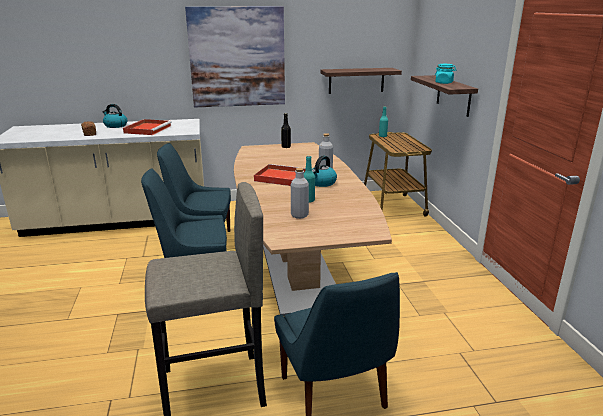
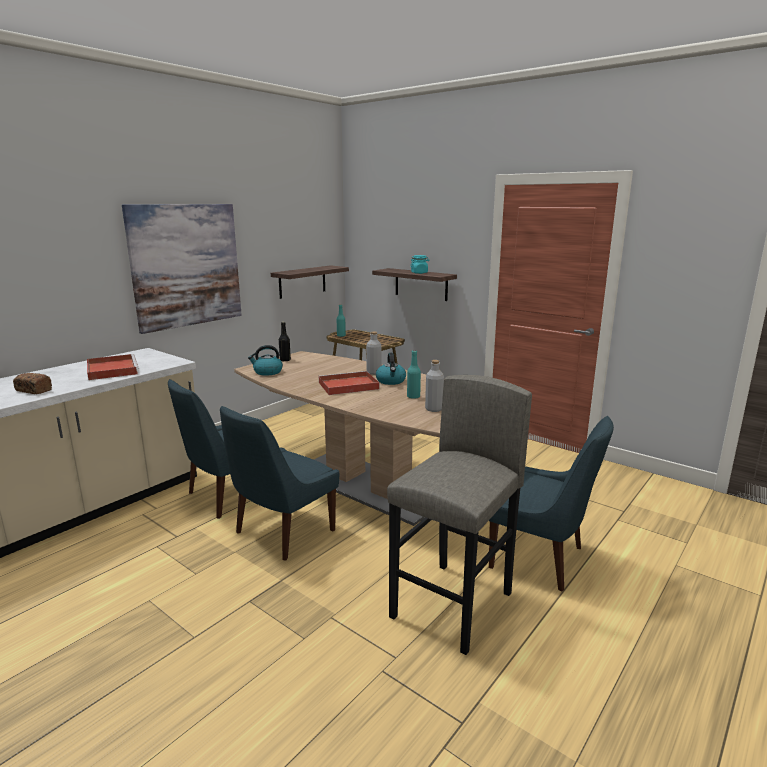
camera: 40 degrees left, 5 degrees down
(115, 125) = (48, 375): kettle -> kettle (267, 372)

